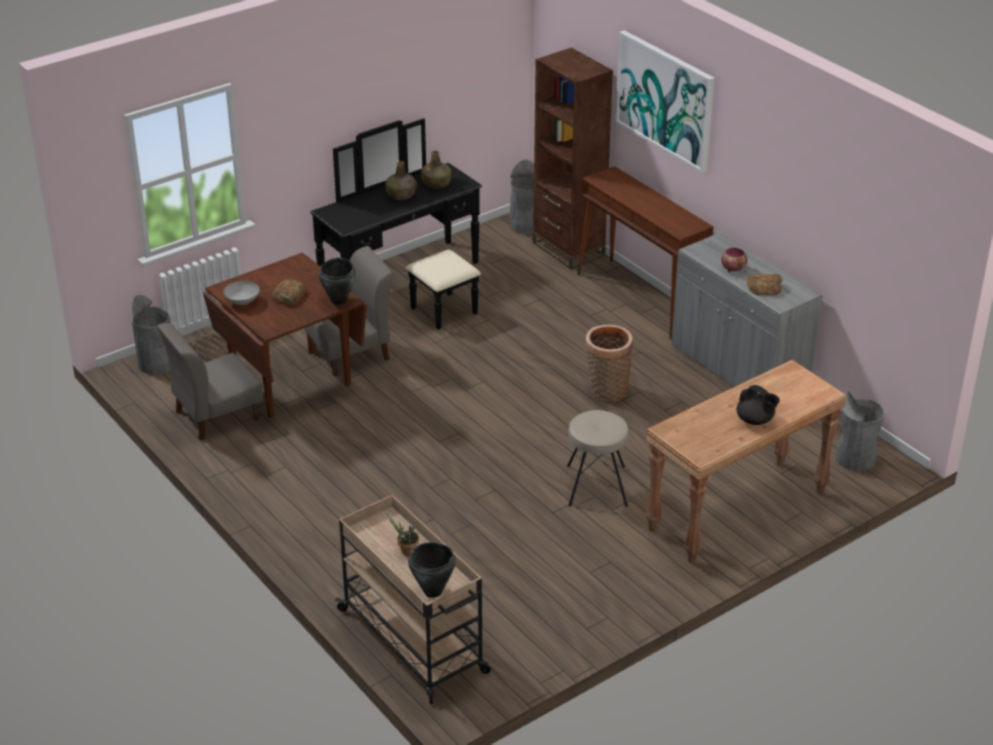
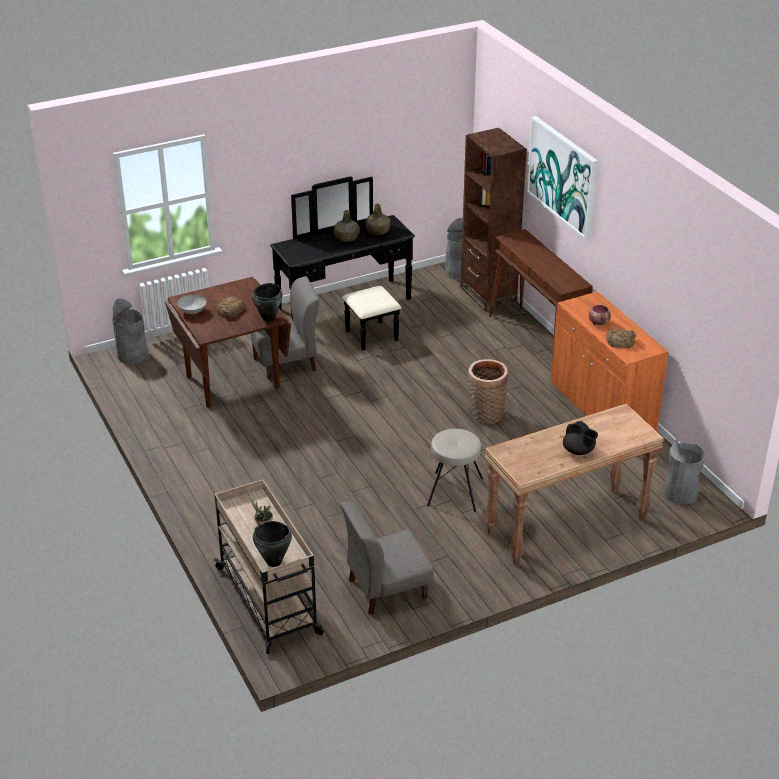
camera: 10 degrees right, 0 degrees up
(216, 415) = (166, 401): grey chair -> grey chair (386, 588)
(738, 369) = (601, 408): grey cabinet -> orange cabinet

